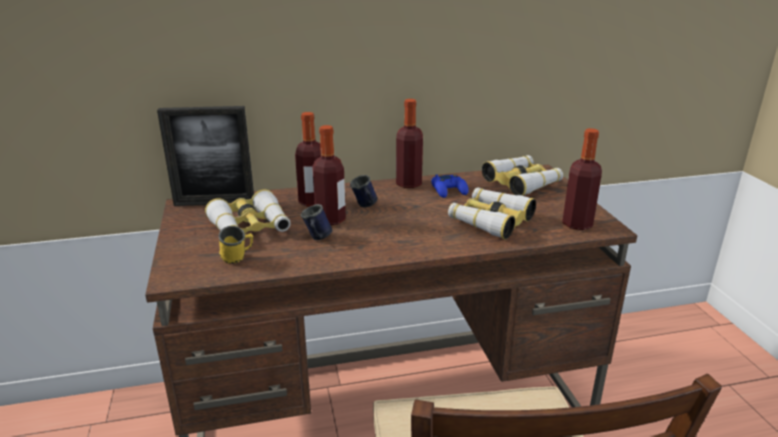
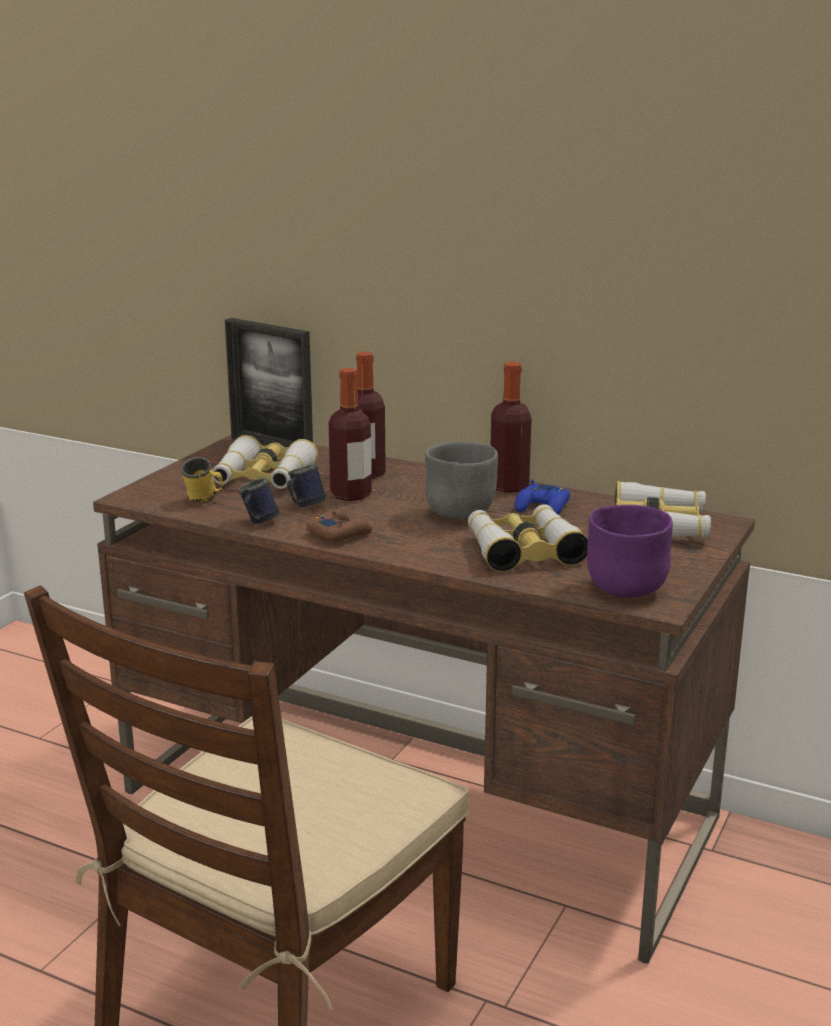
camera: 40 degrees right, 5 degrees down
(365, 206) = (411, 494): blue mug -> blue mug (257, 523)
(374, 250) = (339, 533): none -> brown game controller
(417, 210) = (462, 514): none -> grey bowl
(577, 224) = (626, 588): bottle -> purple bowl

